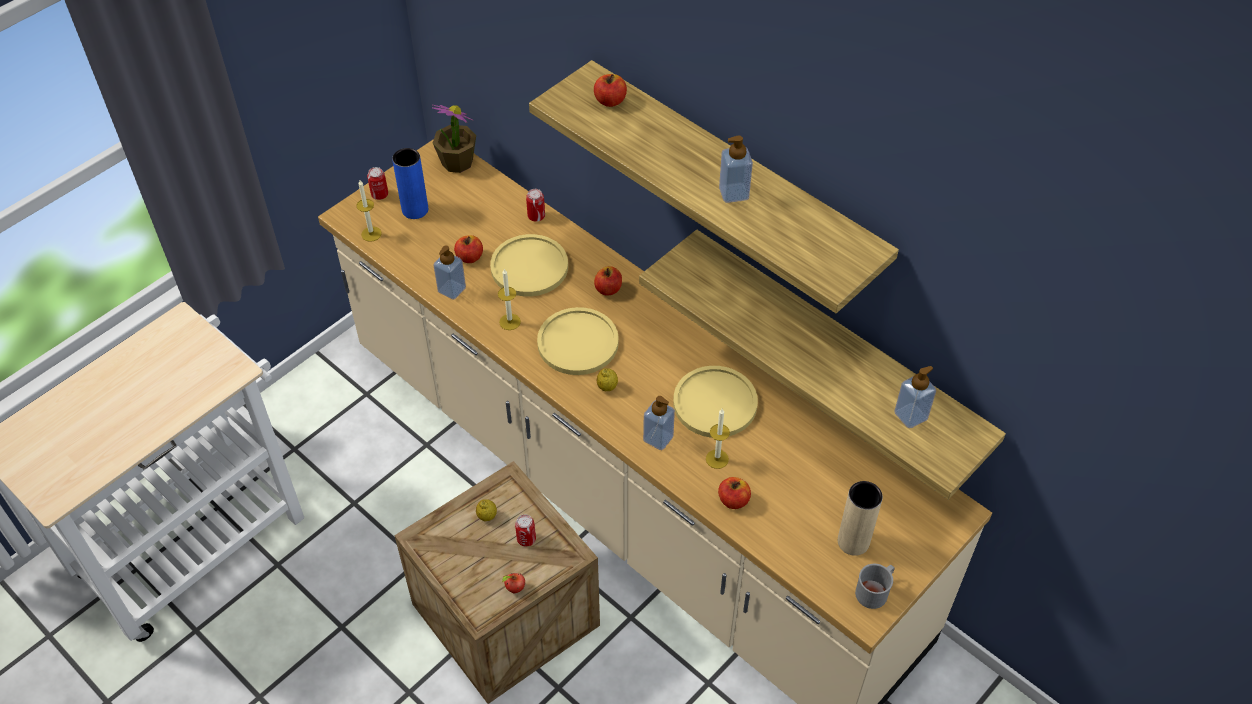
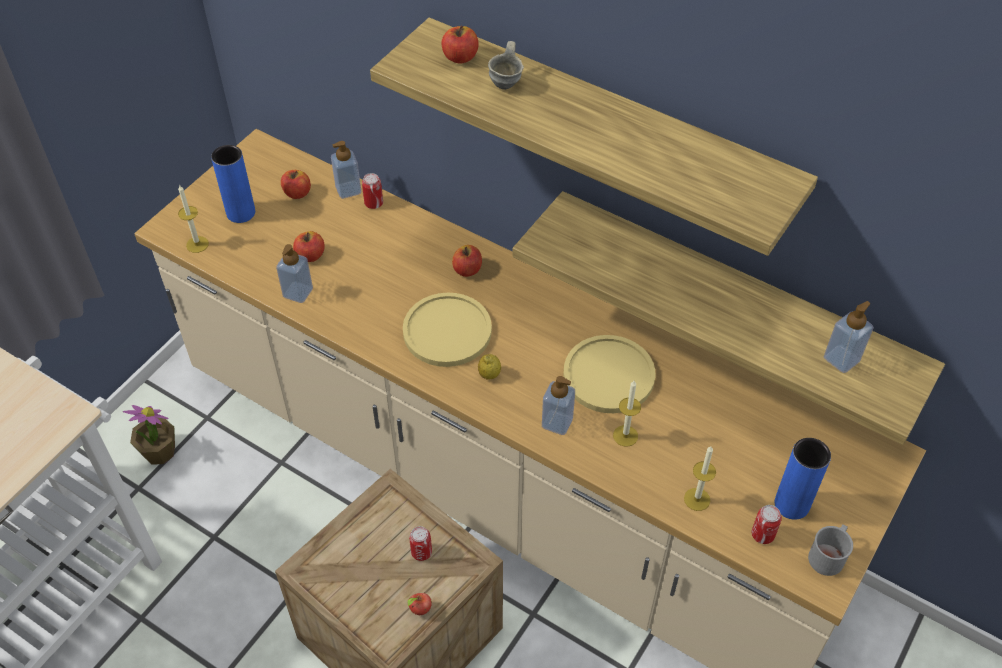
camera: 10 degrees left, 0 degrees up
(379, 195) = (199, 201): can -> can (762, 534)
(457, 162) = (277, 157): potted plant -> potted plant (159, 452)
(487, 516) = (373, 533): lemon -> none
(510, 322) = (368, 319): candle -> candle (697, 499)
(529, 267) = (377, 257): yellow plate -> none
(646, 129) = (508, 83): none -> grey mug
(733, 500) = (653, 479): apple -> apple (297, 193)
(734, 193) = (622, 139): soap dispenser -> soap dispenser (348, 190)
(853, 541) = (792, 504): beige vase -> blue vase

